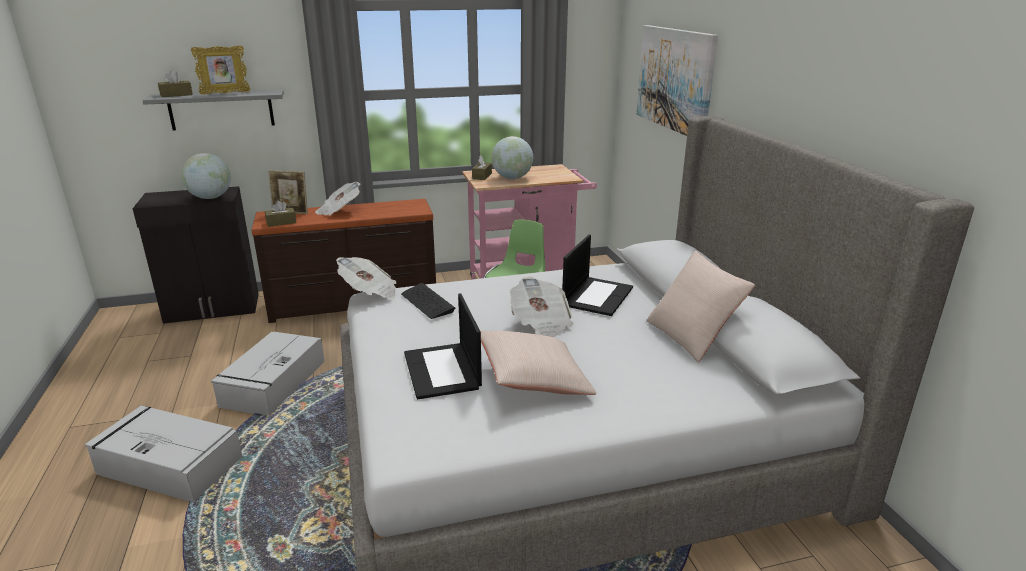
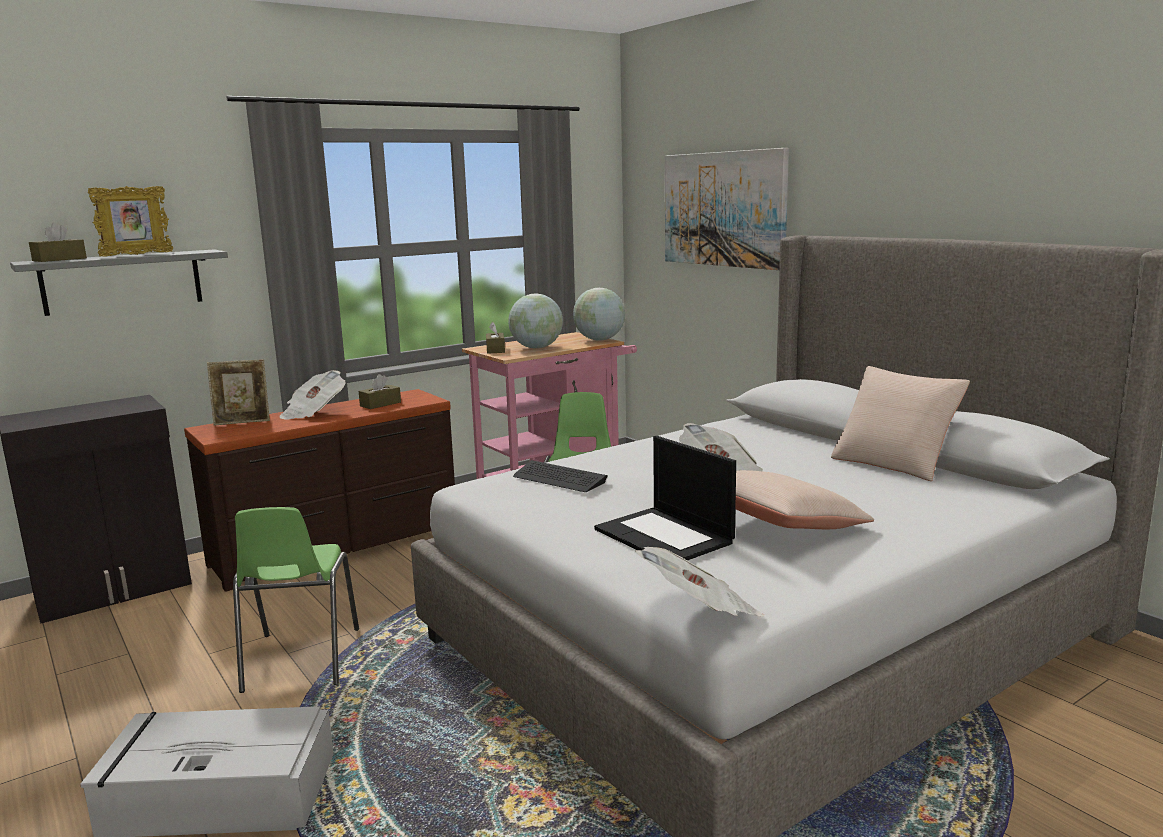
camera: 20 degrees left, 10 degrees down
(210, 198) = (122, 409): globe -> globe (599, 340)
(273, 384) = (300, 660): grey storage box -> green chair
(281, 222) = (242, 433): brown tissue box -> brown tissue box (380, 404)
(370, 292) = (466, 482): newspaper -> newspaper (699, 612)
(597, 296) = (750, 445): laptop -> none

